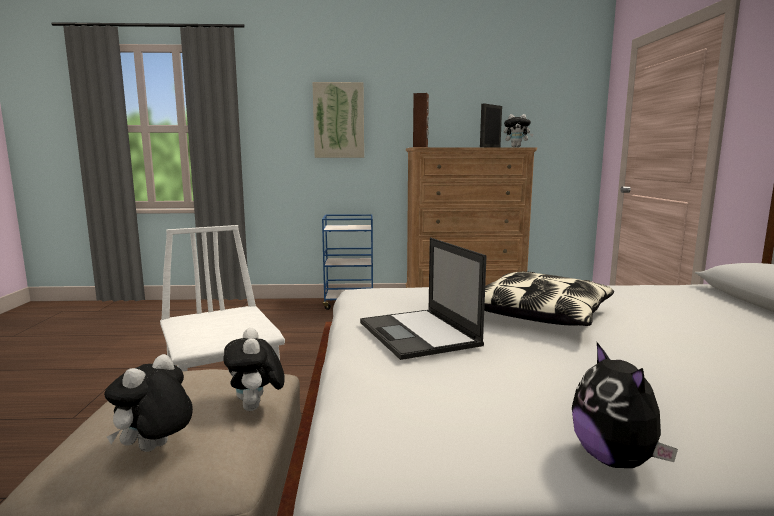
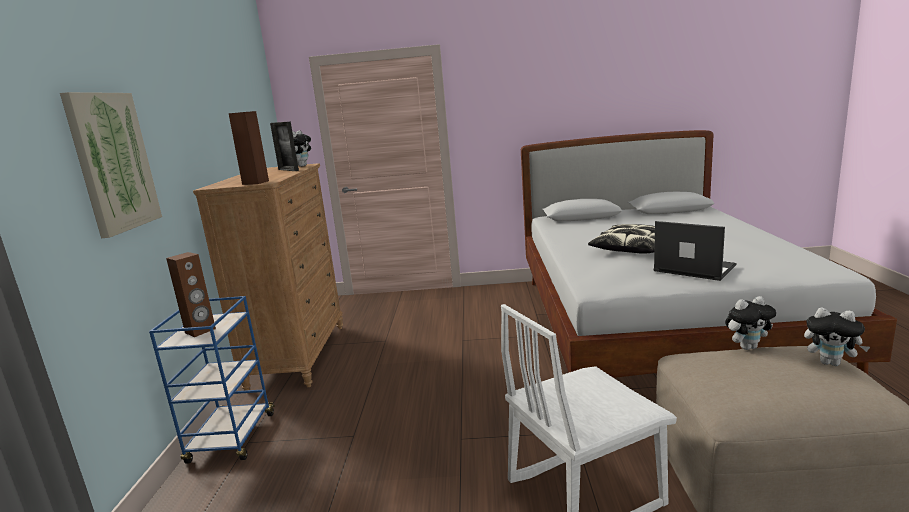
camera: 85 degrees left, 5 degrees up
(344, 227) = (200, 331): none -> brown speaker
(419, 334) = (693, 268): laptop -> laptop turned 120 degrees counterclockwise
(615, 460) = (785, 246): plush toy -> none

